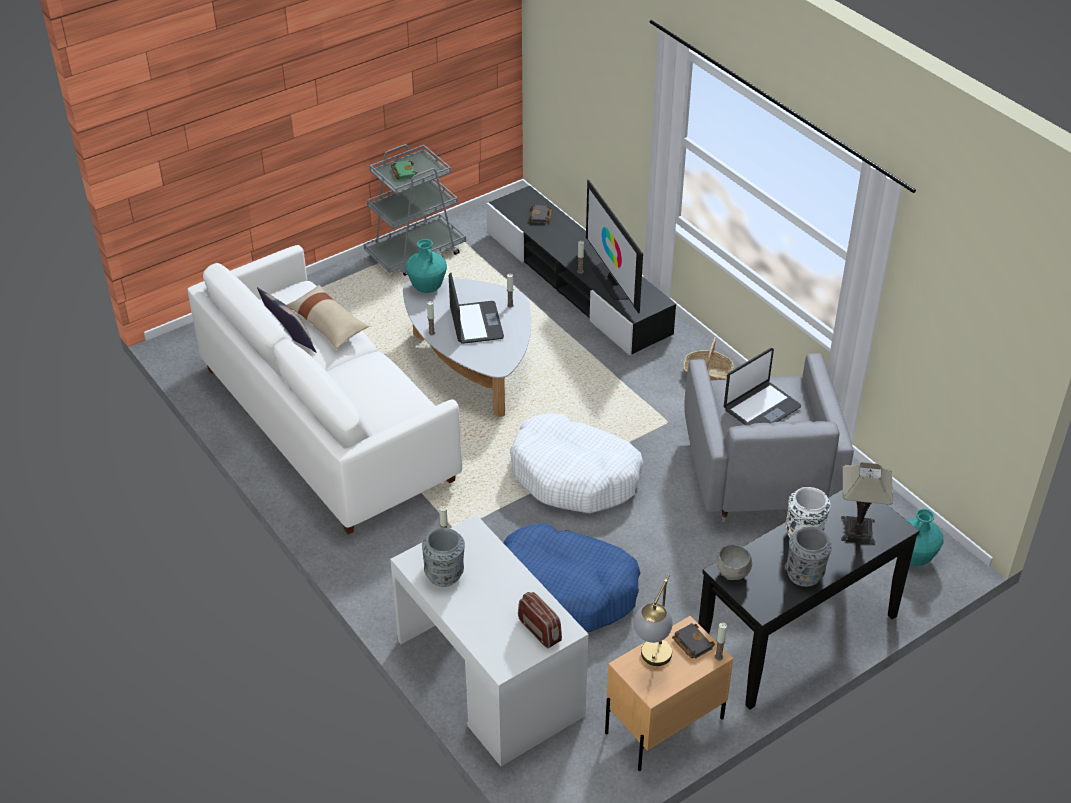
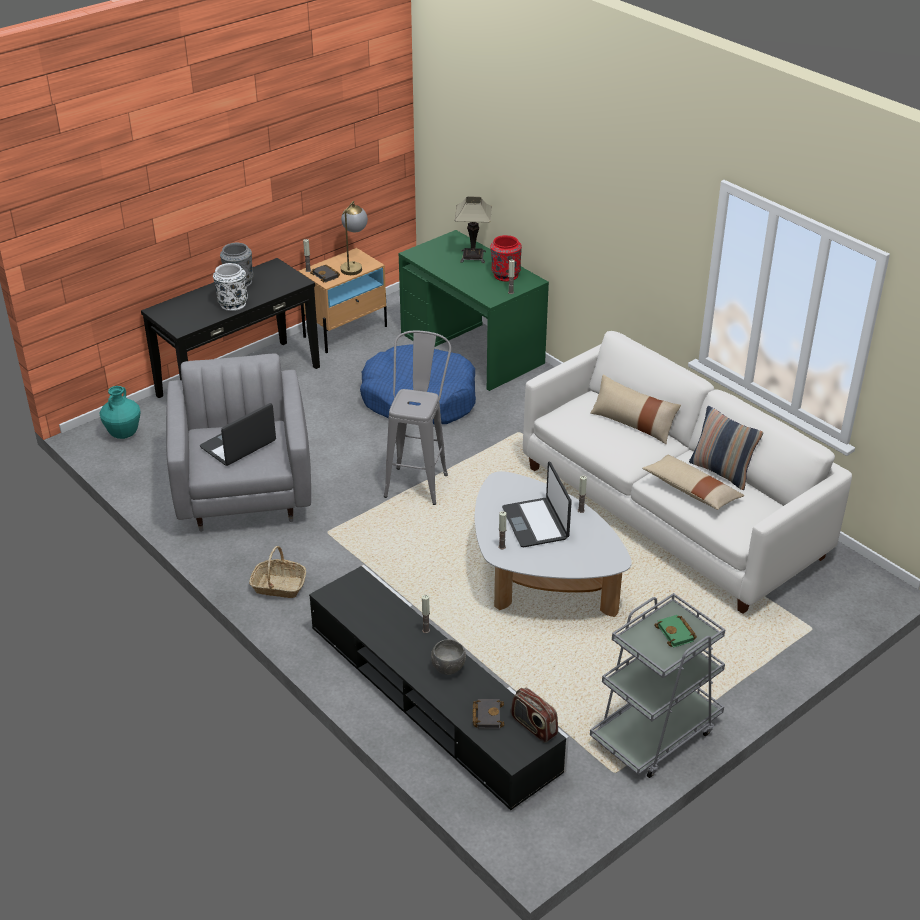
camera: 175 degrees right, 5 degrees down
(353, 397) = (633, 424): none -> beige pillow
(427, 288) = (602, 562): turquoise vase -> none
(445, 574) = (505, 275): grey vase -> red vase
(489, 677) = (472, 348): white desk -> green desk
(540, 630) = (432, 252): radio -> radio (533, 726)
(575, 476) = (419, 479): white dog bed -> grey stool
(613, 281) = (384, 619): television -> none
(733, 573) = (292, 280): grey bowl -> grey bowl (448, 668)
(857, 530) = (189, 308): table lamp -> table lamp (473, 256)

